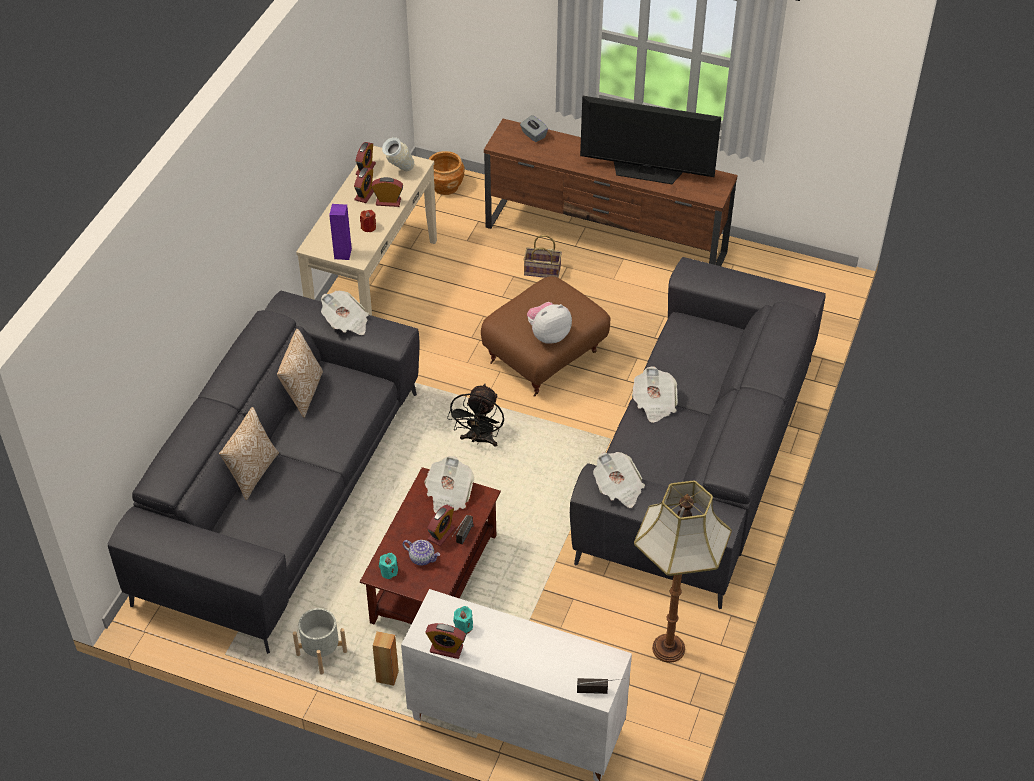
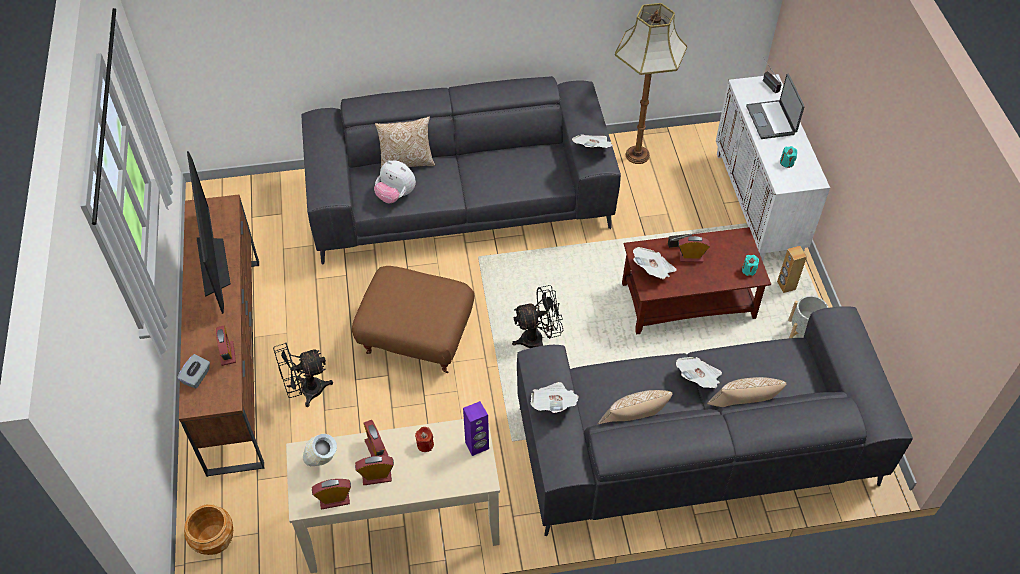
camera: 120 degrees left, 5 degrees up
(422, 558) = (720, 257): teapot -> none
(446, 649) = (811, 163): alarm clock -> alarm clock (227, 354)
(535, 654) = (772, 120): none -> laptop
(541, 271) = (305, 391): basket -> black fan
(548, 335) = (437, 289): plush toy -> plush toy (396, 195)
(654, 404) = (472, 188): newspaper -> newspaper (698, 379)
(726, 370) = (406, 162): none -> pillow

